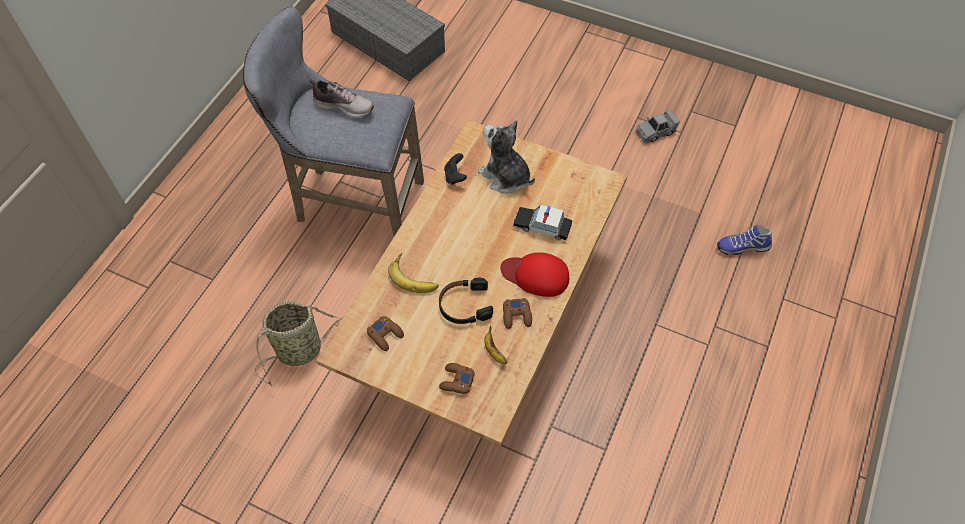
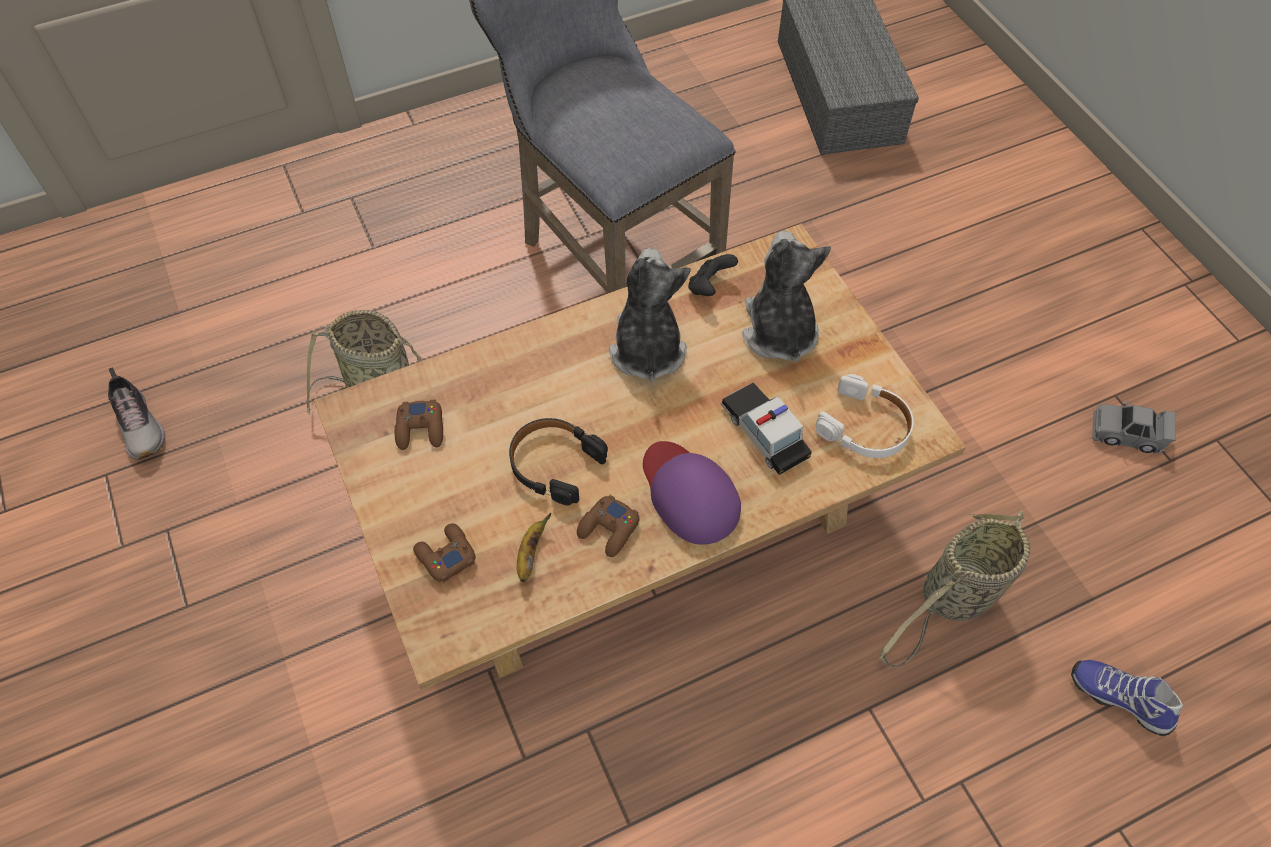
camera: 40 degrees right, 0 degrees up
(344, 106) = (625, 98): shoe -> shoe (140, 425)
(414, 276) = (529, 380): banana -> none
(455, 224) = (647, 349): none -> plush toy
(536, 275) = (689, 493): red cap -> purple cap
(580, 194) = (865, 426): none -> white headphones
(649, 253) = (953, 599): none -> basket

